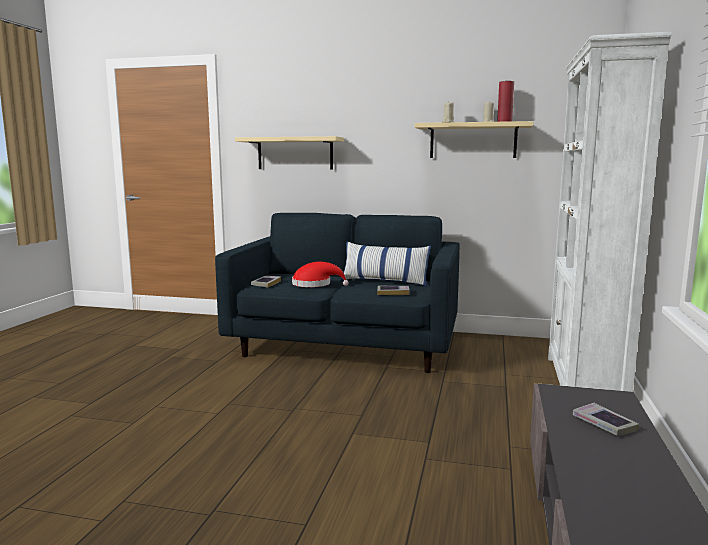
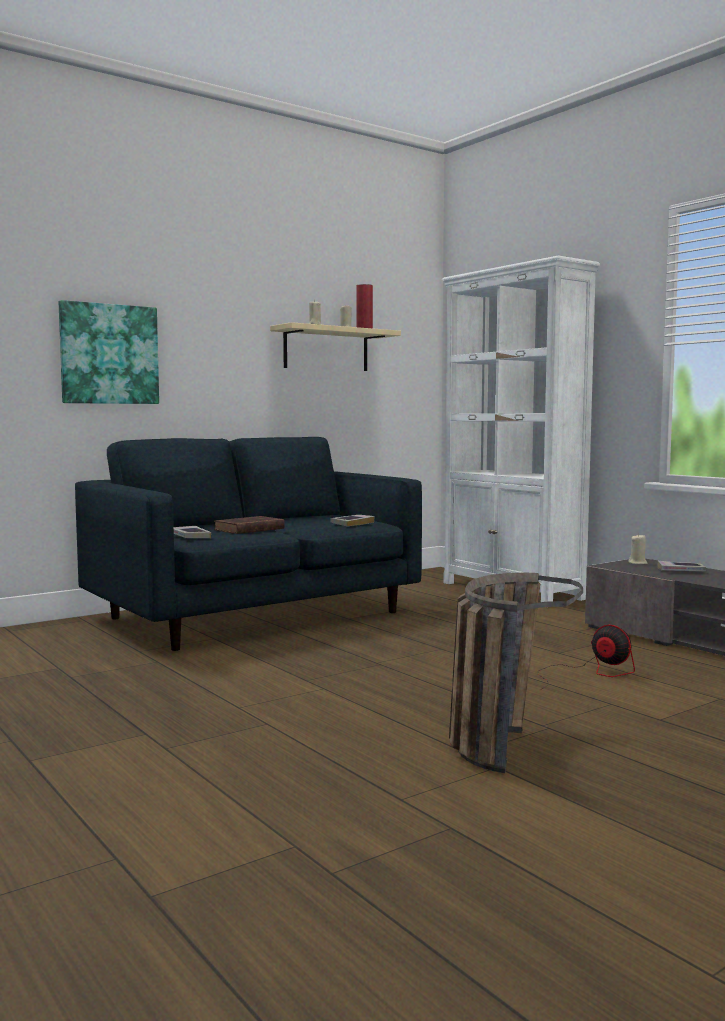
camera: 50 degrees left, 5 degrees down
(160, 504) = (499, 741): none -> basket
(295, 153) = (109, 354): beige shelf -> picture
(315, 284) = (247, 529): red hat -> brown book
(383, 489) = (589, 673): none -> fan
(384, 281) = (301, 519): pillow -> none
(597, 398) = (637, 563): none -> beige candle

